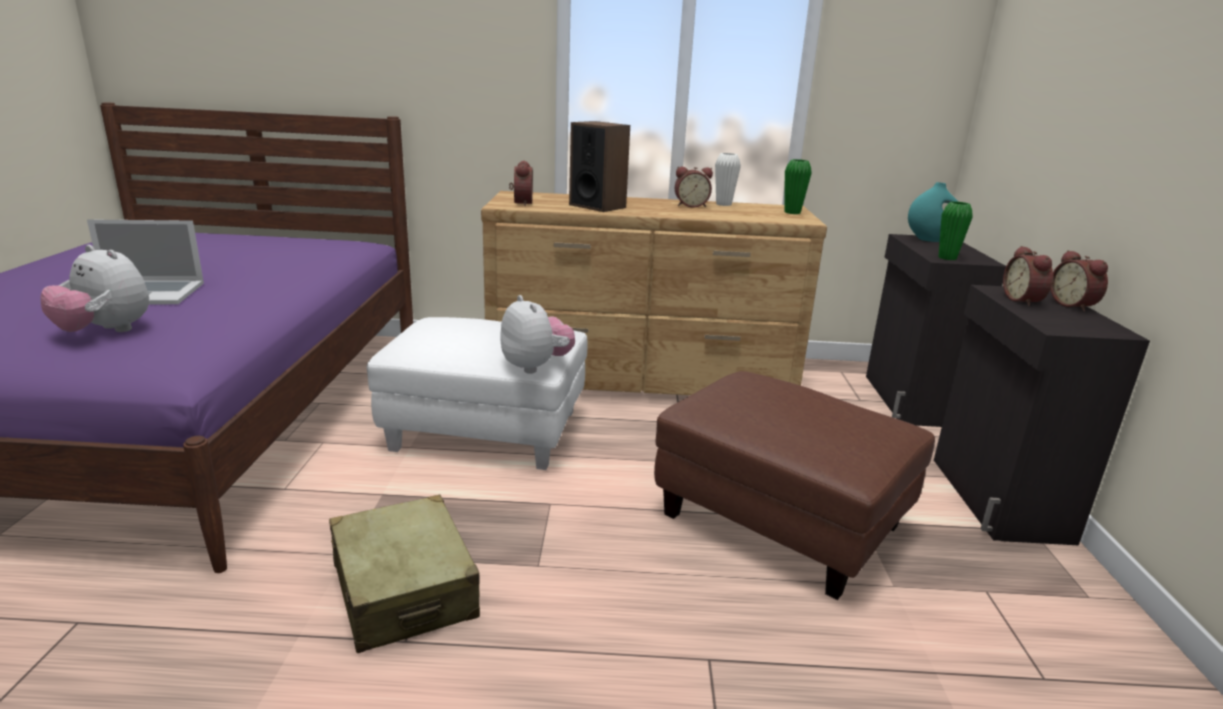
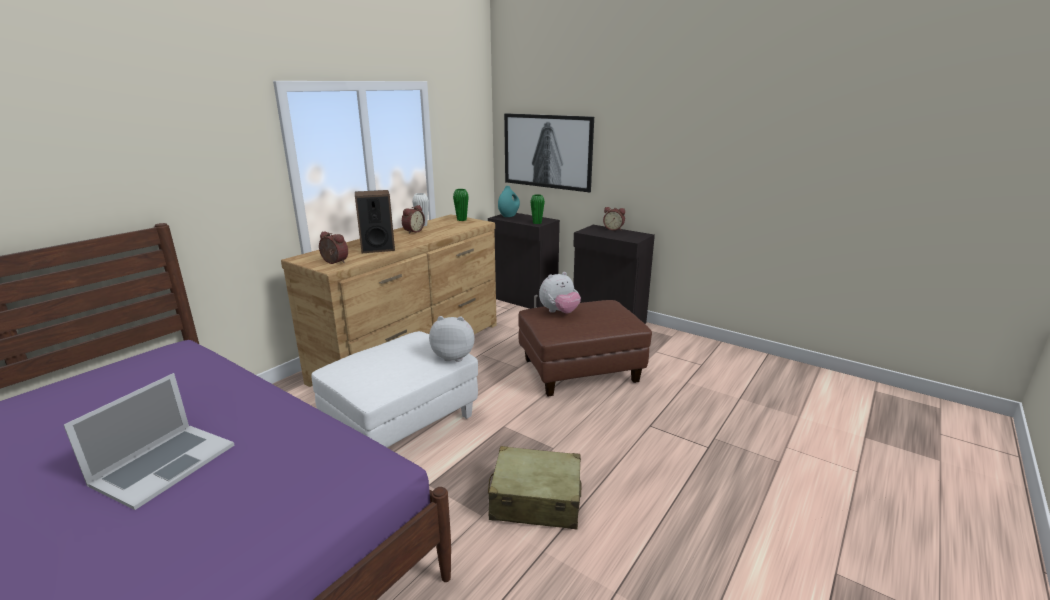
camera: 55 degrees left, 0 degrees up
(105, 331) = (257, 488): plush toy -> plush toy (559, 312)
(1024, 300) = (601, 232): alarm clock -> none
(1033, 124) = (548, 151): none -> picture

